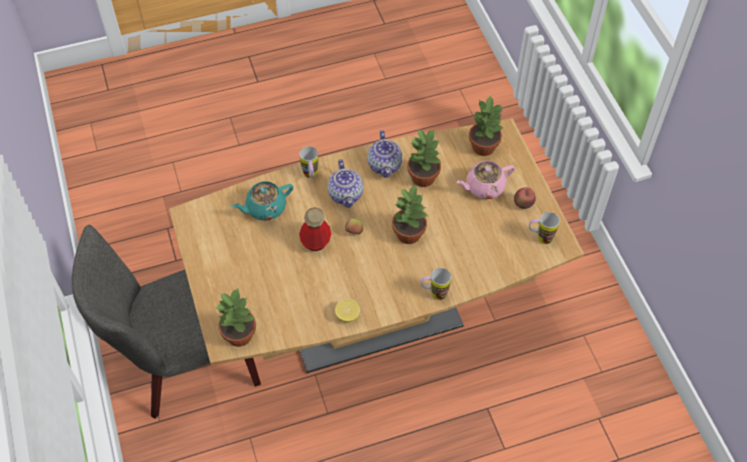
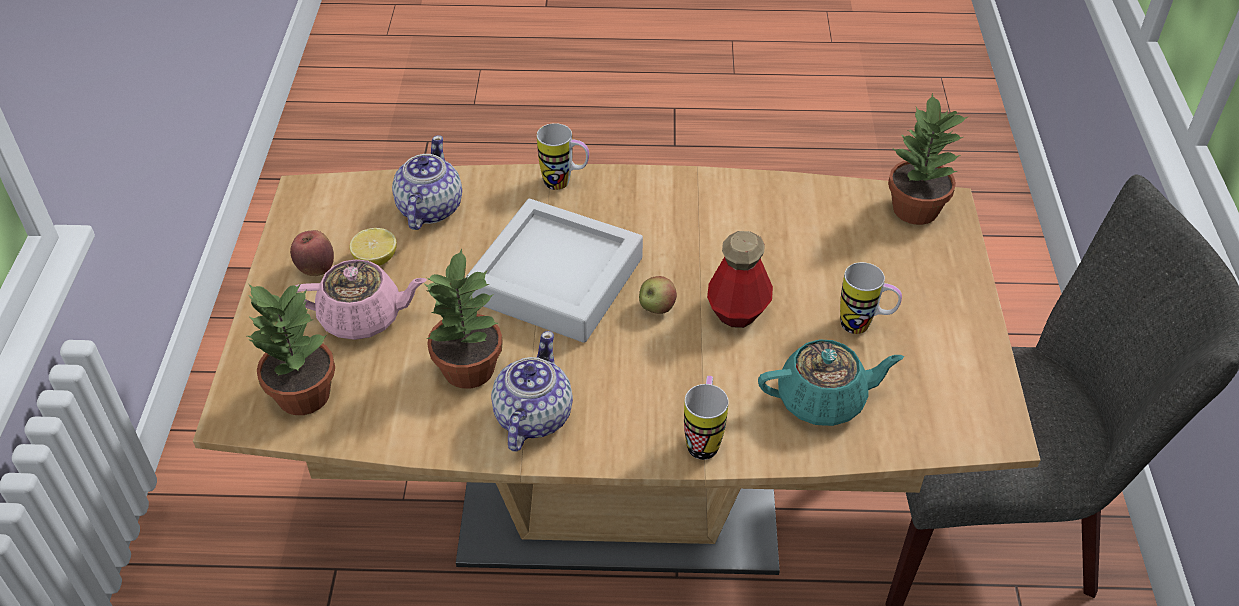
camera: 160 degrees left, 10 degrees down
(346, 194) = (643, 381): teapot -> teapot (429, 209)
(347, 315) = (722, 191): lemon -> lemon (376, 259)
(408, 233) = (556, 279): potted plant -> grey tray
(540, 238) = (332, 212): mug -> mug (864, 326)

